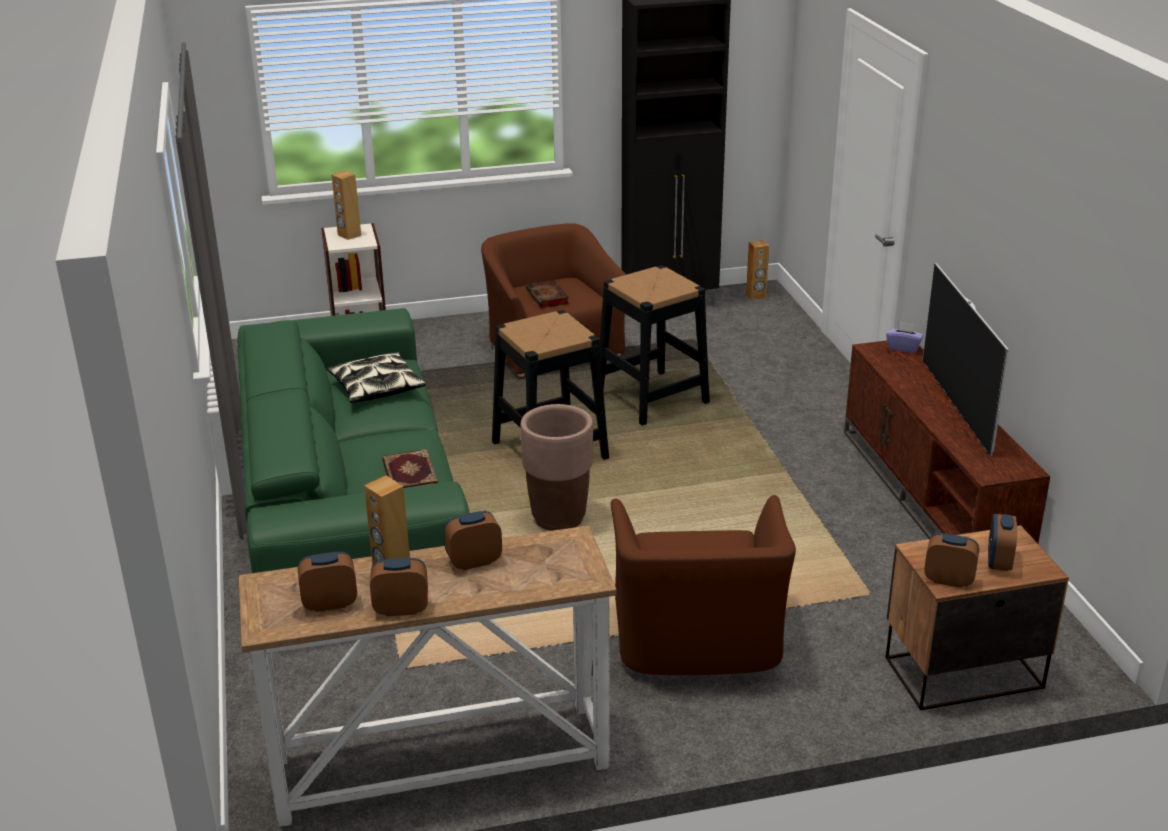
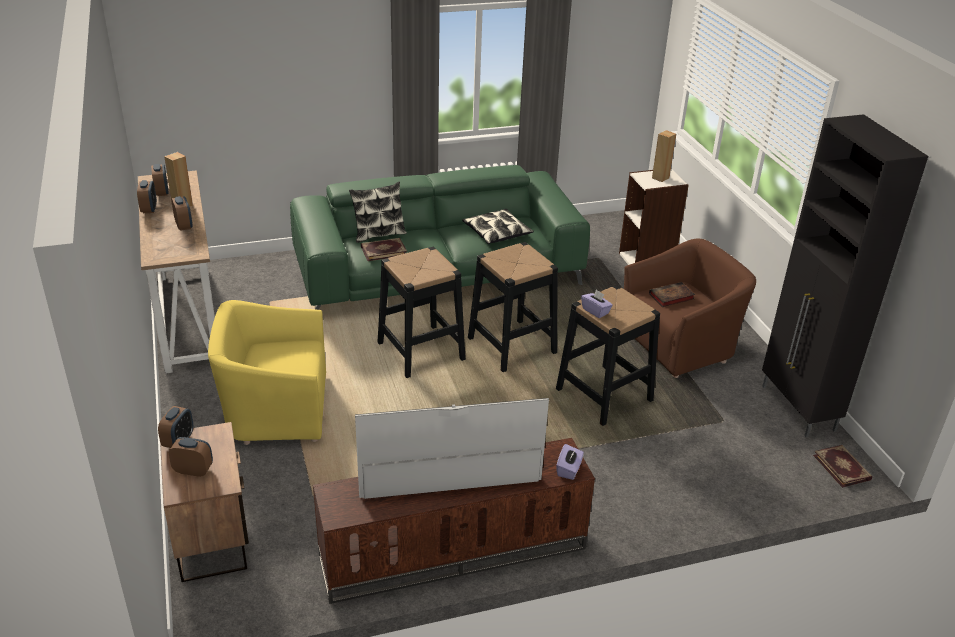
camera: 85 degrees right, 5 degrees up
(351, 482) = (378, 234): none -> pillow
(558, 519) = (420, 351): brown planter -> black stool
(662, 294) = (595, 311): none -> purple tissue box
(697, 639) = (275, 410): brown armchair -> yellow armchair
(756, 296) = (842, 467): brown speaker -> book

